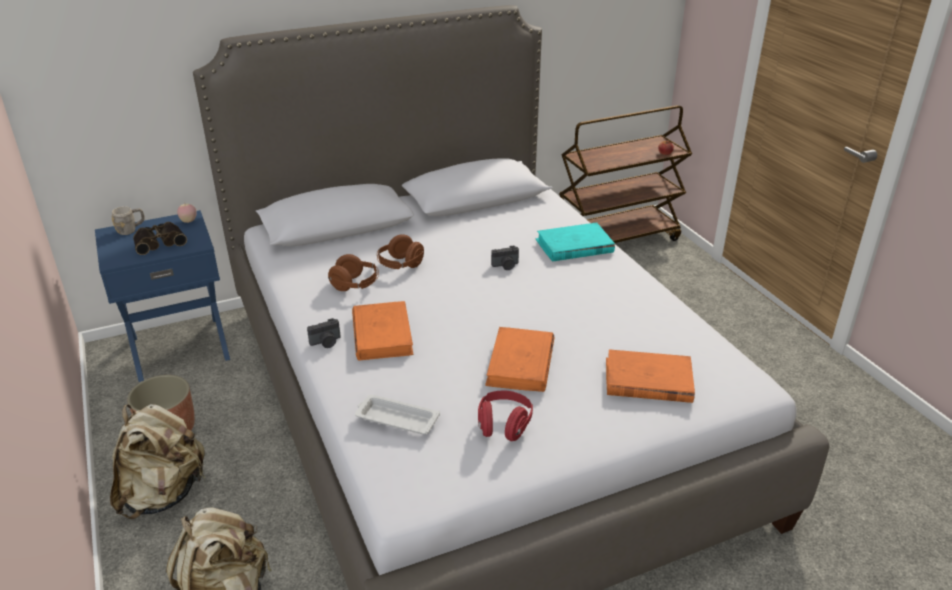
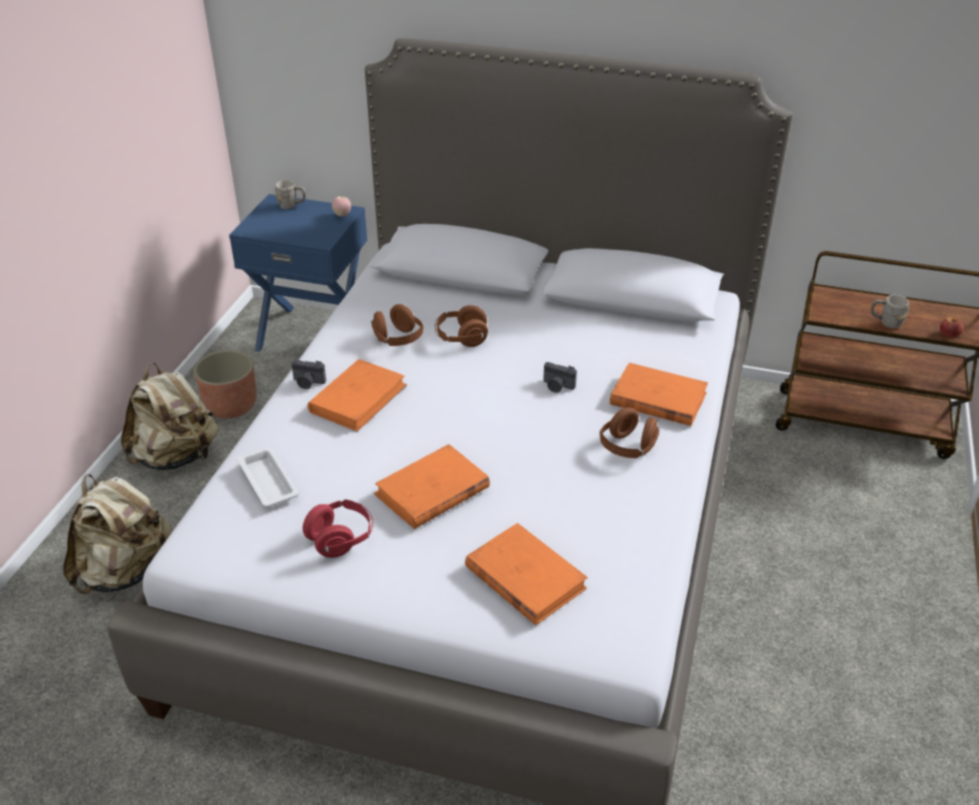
camera: 40 degrees right, 5 degrees up
(159, 242) = (298, 226): binoculars -> none
(574, 246) = (657, 399): turquoise book -> orange book
(597, 280) = (627, 448): none -> brown headphones
(628, 159) = (885, 322): none -> grey mug

